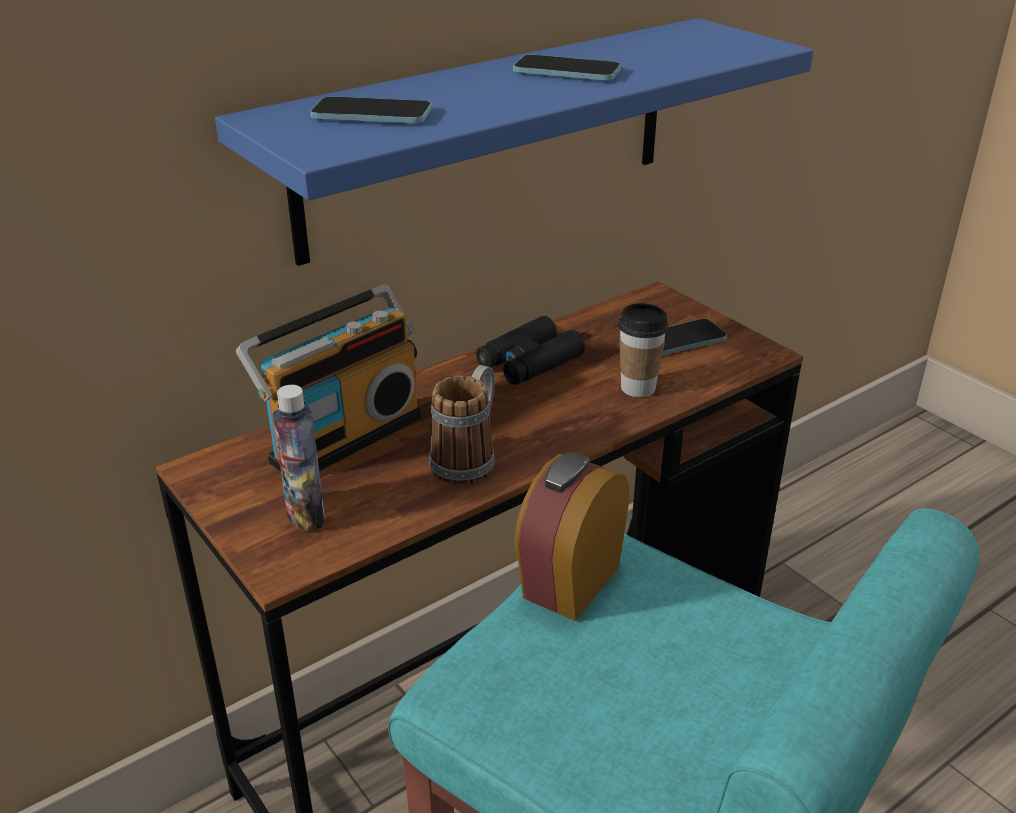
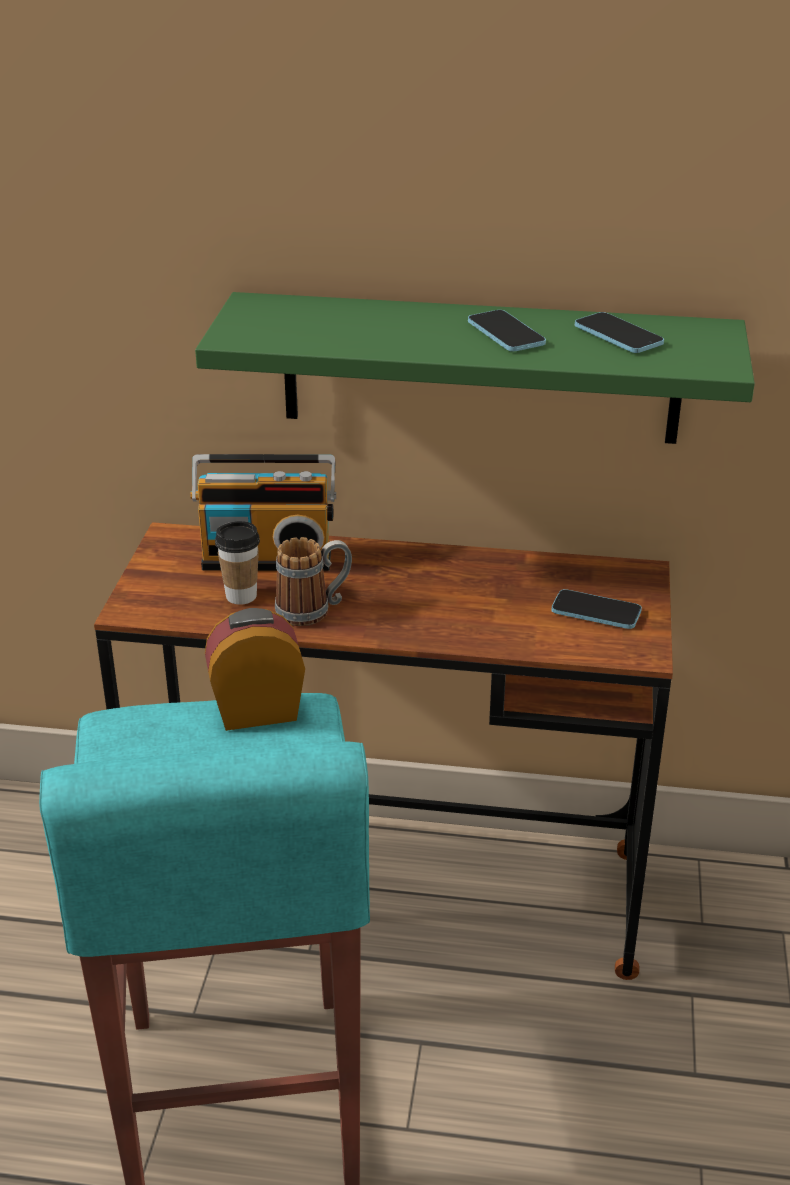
camera: 45 degrees right, 0 degrees up
(305, 515) = (180, 590): bottle -> none
(372, 114) = (310, 322): phone -> phone (618, 335)
(490, 136) = (480, 368): blue shelf -> green shelf
(529, 362) = (457, 571): black binoculars -> none
(638, 388) = (499, 627): cup -> cup (241, 596)

